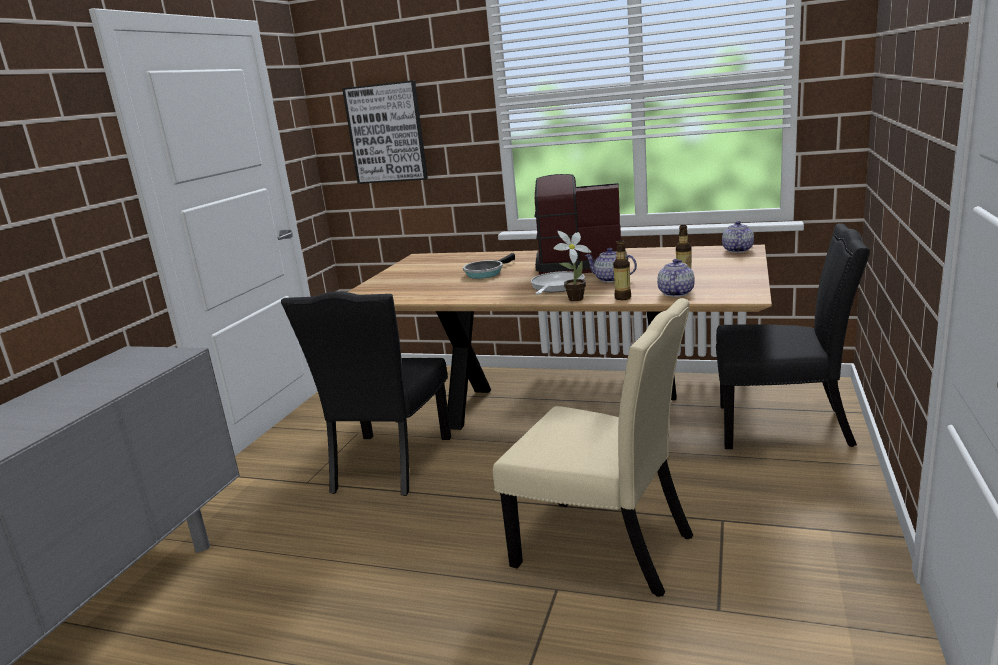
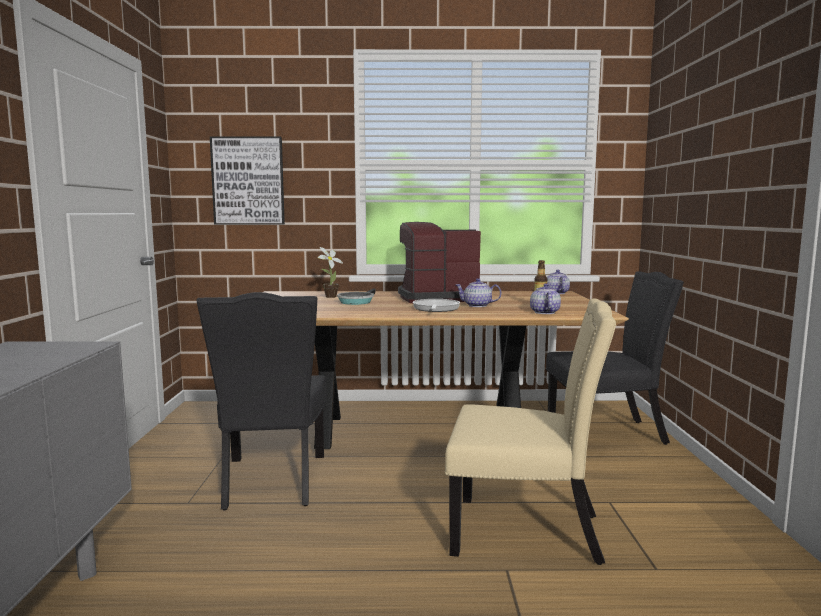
camera: 20 degrees left, 10 degrees down
(573, 299) = (462, 315): potted plant -> potted plant (329, 297)
(622, 298) = (504, 315): bottle -> none

